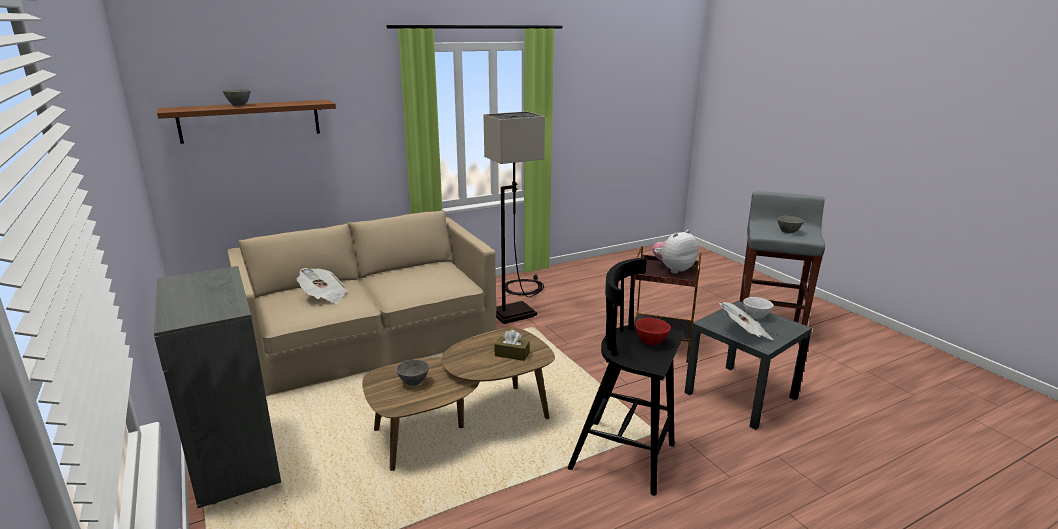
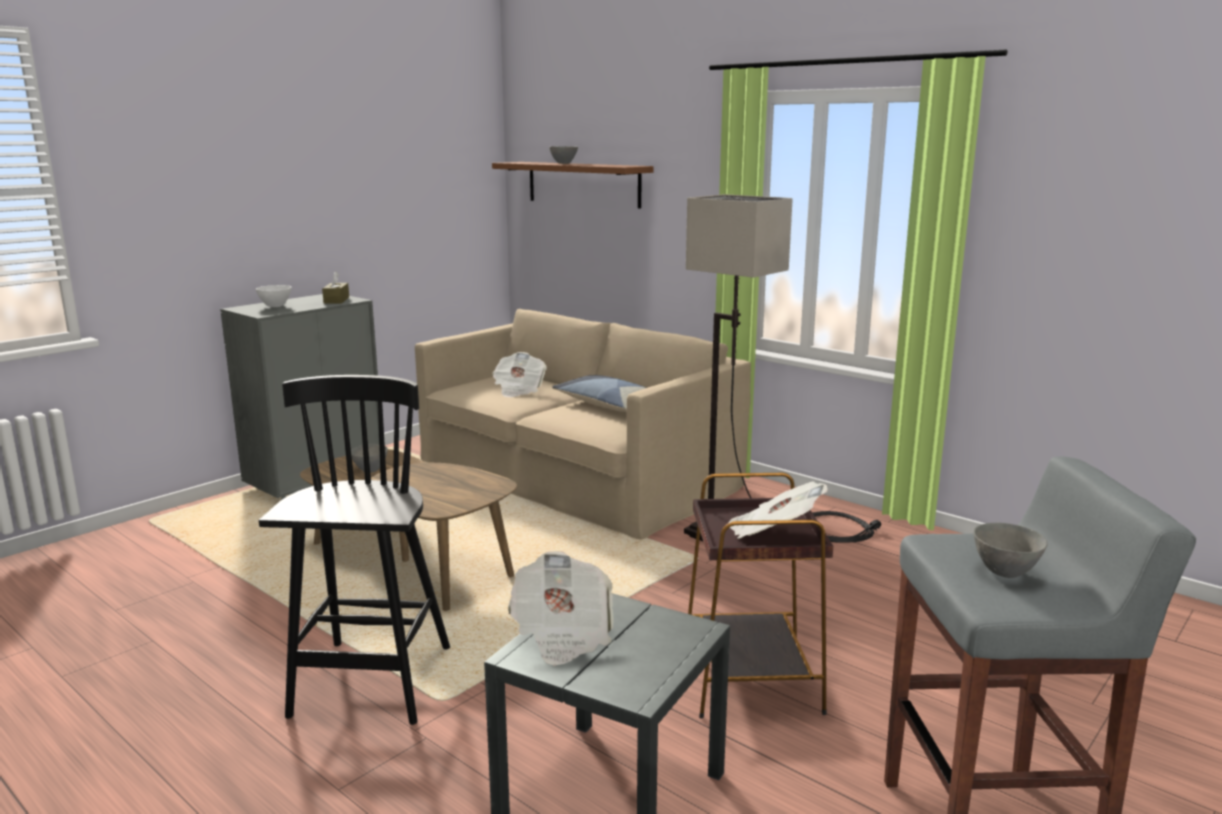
camera: 70 degrees right, 5 degrees down
(403, 276) = (610, 405): none -> pillow
(512, 354) = (436, 493): brown tissue box -> brown tissue box (336, 300)
(651, 342) = (360, 506): red bowl -> none
(673, 269) = (773, 533): plush toy -> newspaper
(756, 316) = (656, 646): white bowl -> white bowl (275, 306)

